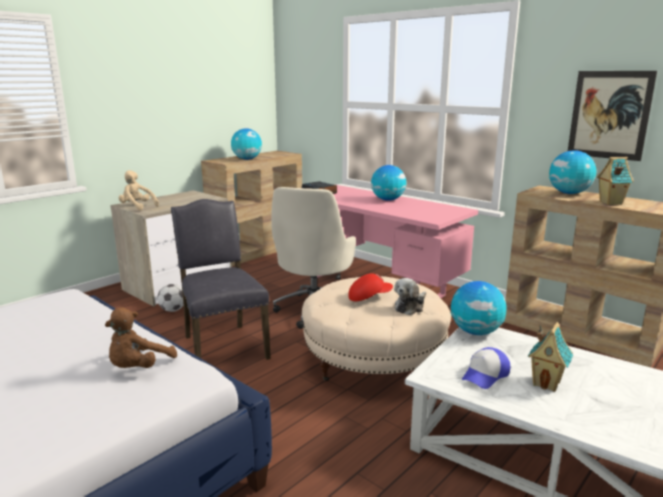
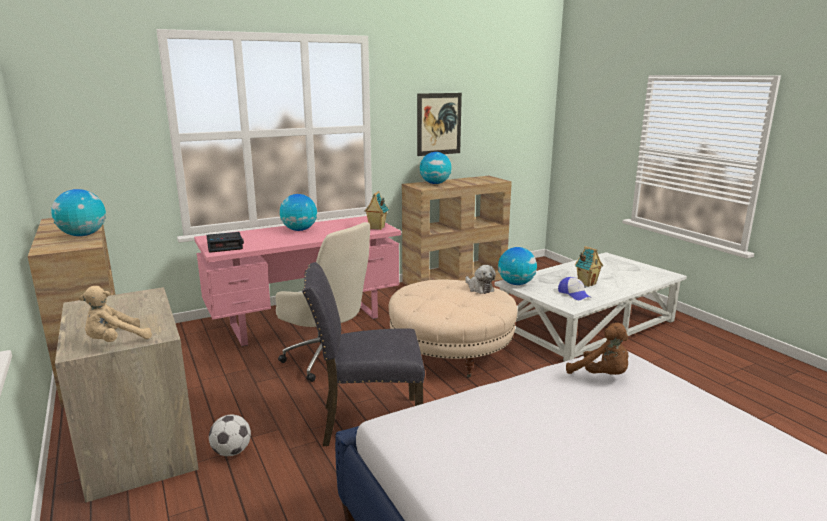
camera: 70 degrees left, 0 degrees up
(369, 297) = (455, 296): red cap -> none
(609, 203) = (468, 183): toy house -> toy house (376, 228)

